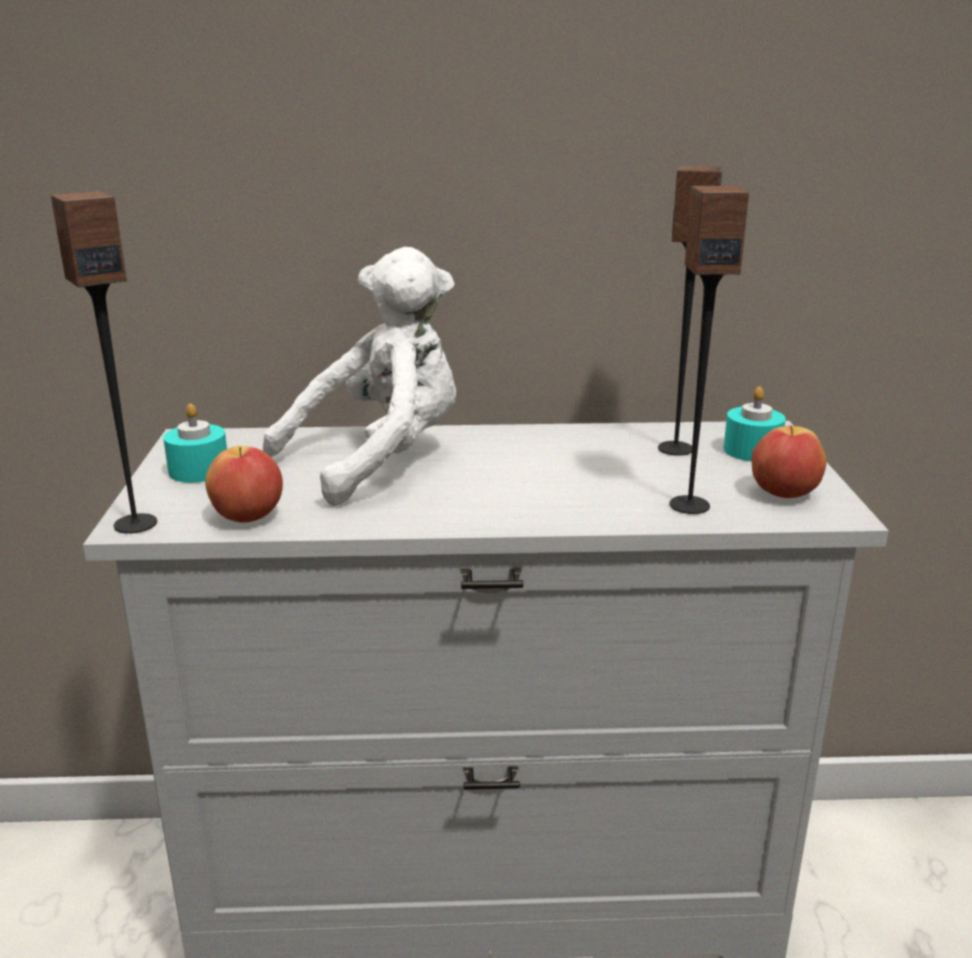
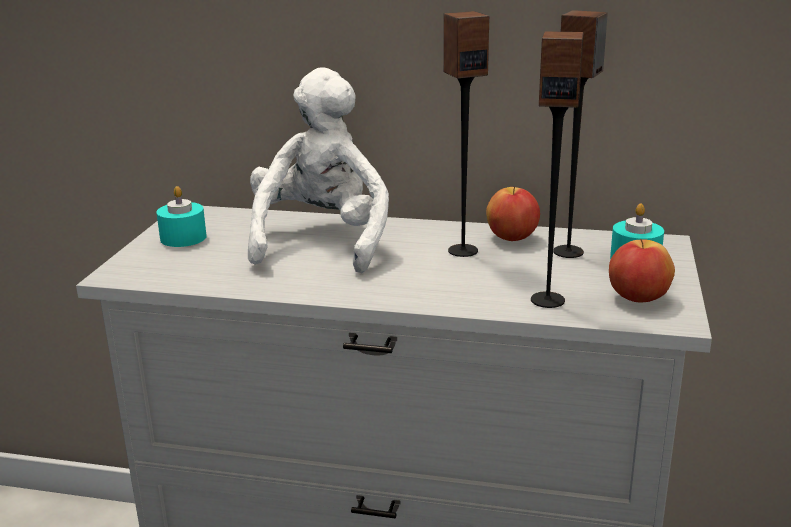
camera: 15 degrees right, 0 degrees up
(135, 524) = (118, 274): speaker -> speaker (462, 250)
(247, 517) = (198, 276): apple -> apple (512, 238)
(380, 460) = (321, 241): white plush toy -> white plush toy turned 60 degrees counterclockwise

